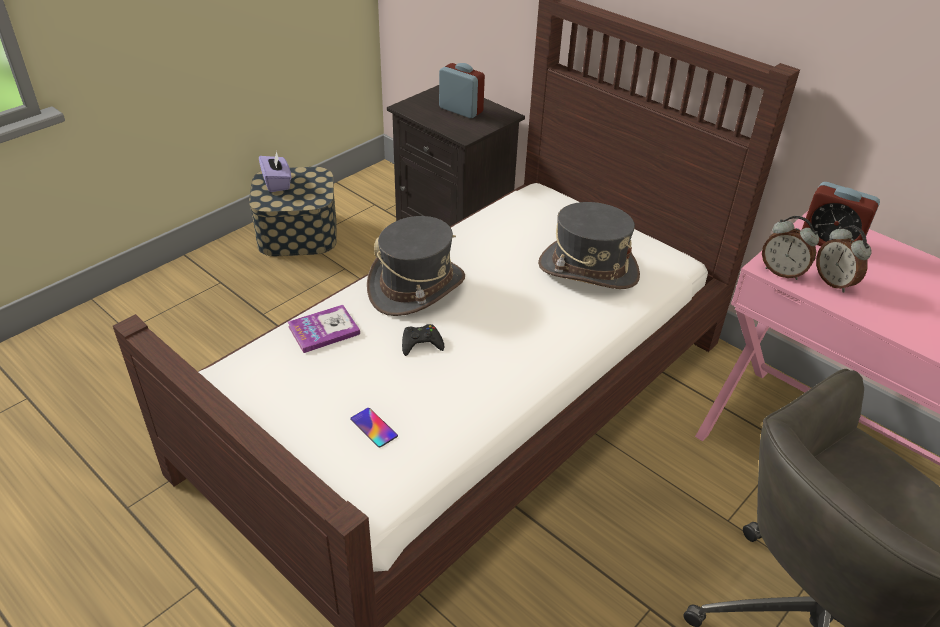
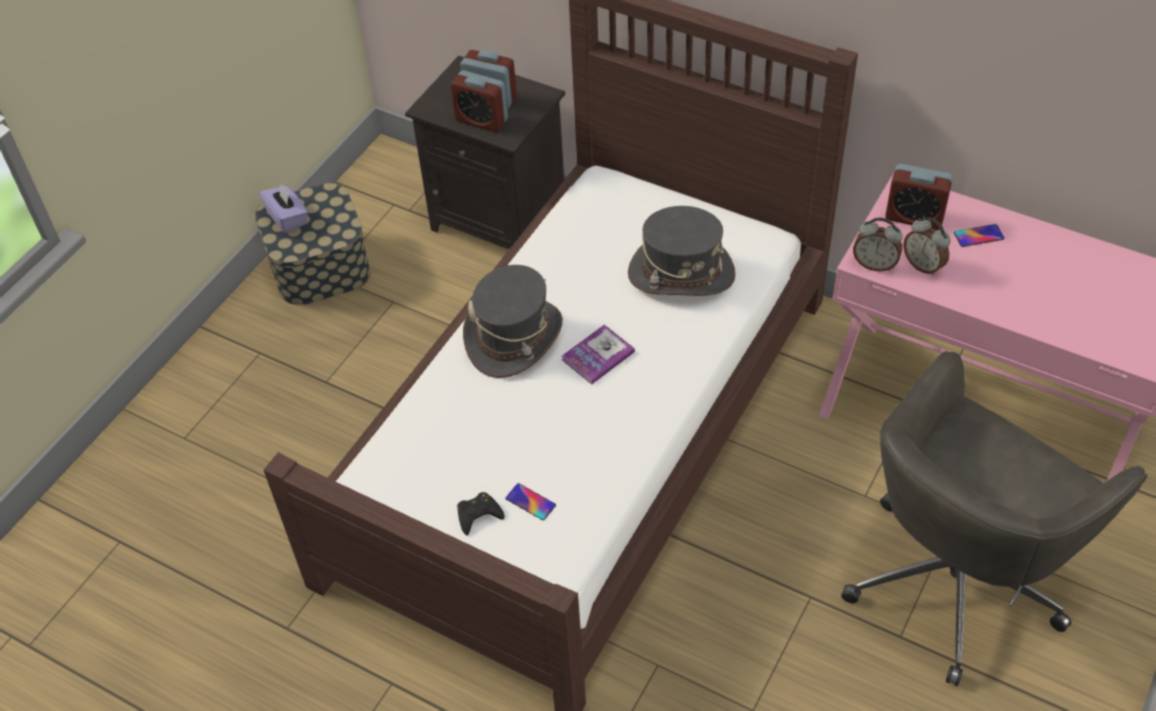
camera: 10 degrees left, 10 degrees up
(324, 330) = (441, 410): book -> book (598, 356)
(421, 343) = (542, 402): black game controller -> black game controller (478, 515)
(447, 121) = (481, 120): none -> alarm clock
(897, 269) = (978, 236): none -> phone

